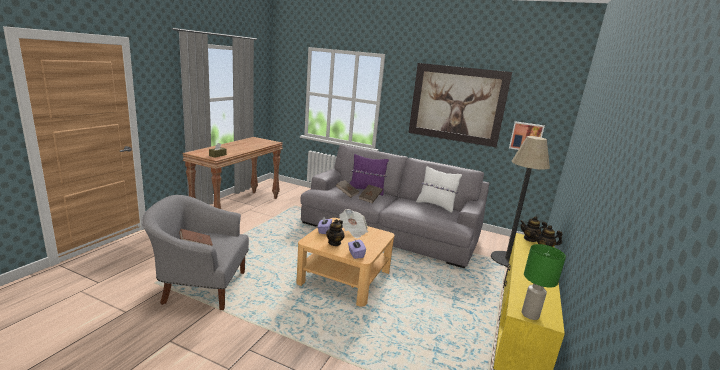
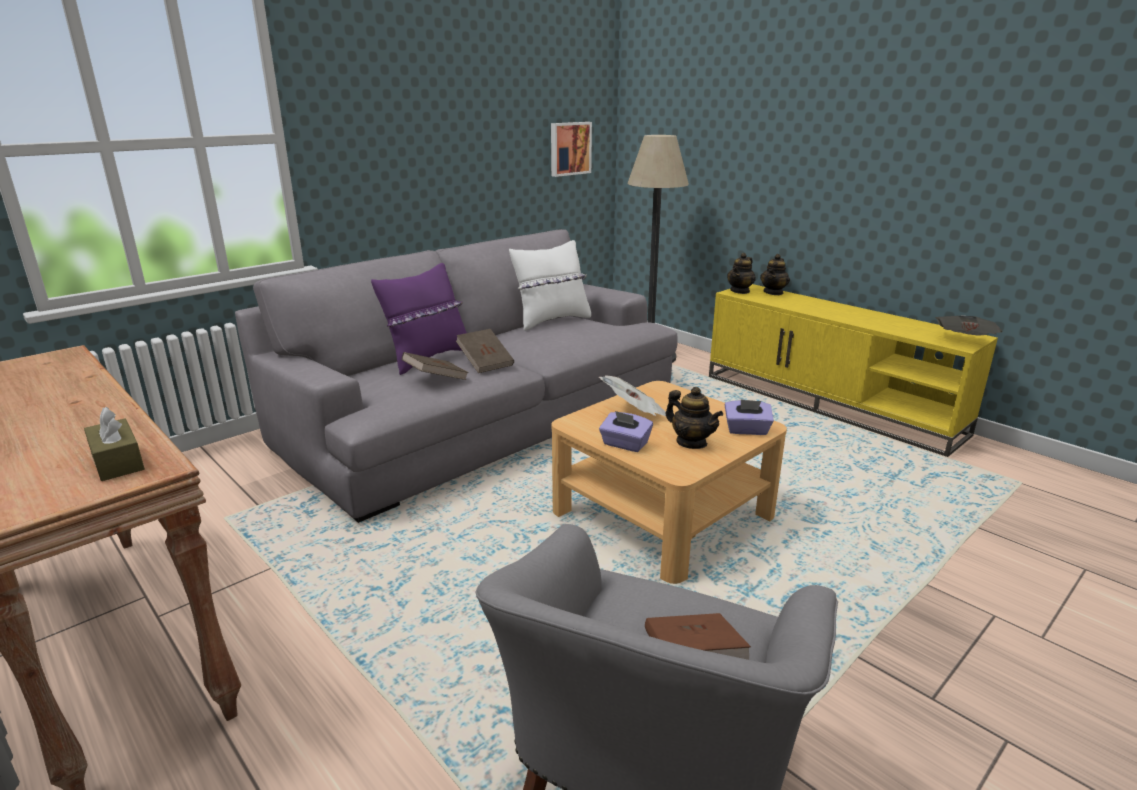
camera: 65 degrees left, 5 degrees up
(457, 104) = (457, 107): picture -> none
(530, 315) = (964, 342): green table lamp -> newspaper

